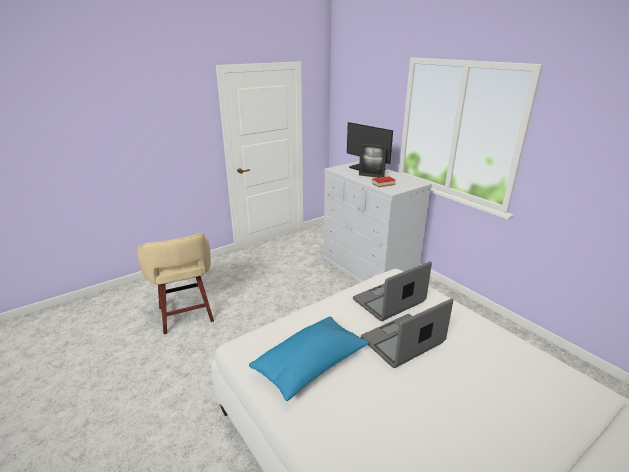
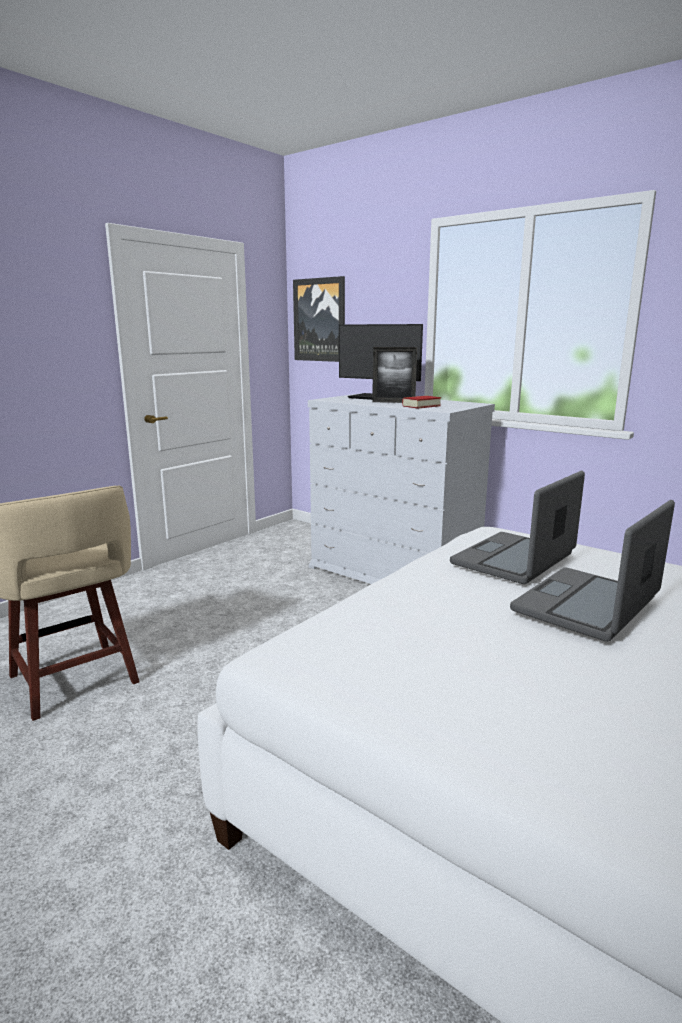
camera: 15 degrees left, 10 degrees down
(311, 366) = (447, 664): blue pillow -> none
(346, 108) = (320, 320): none -> picture

